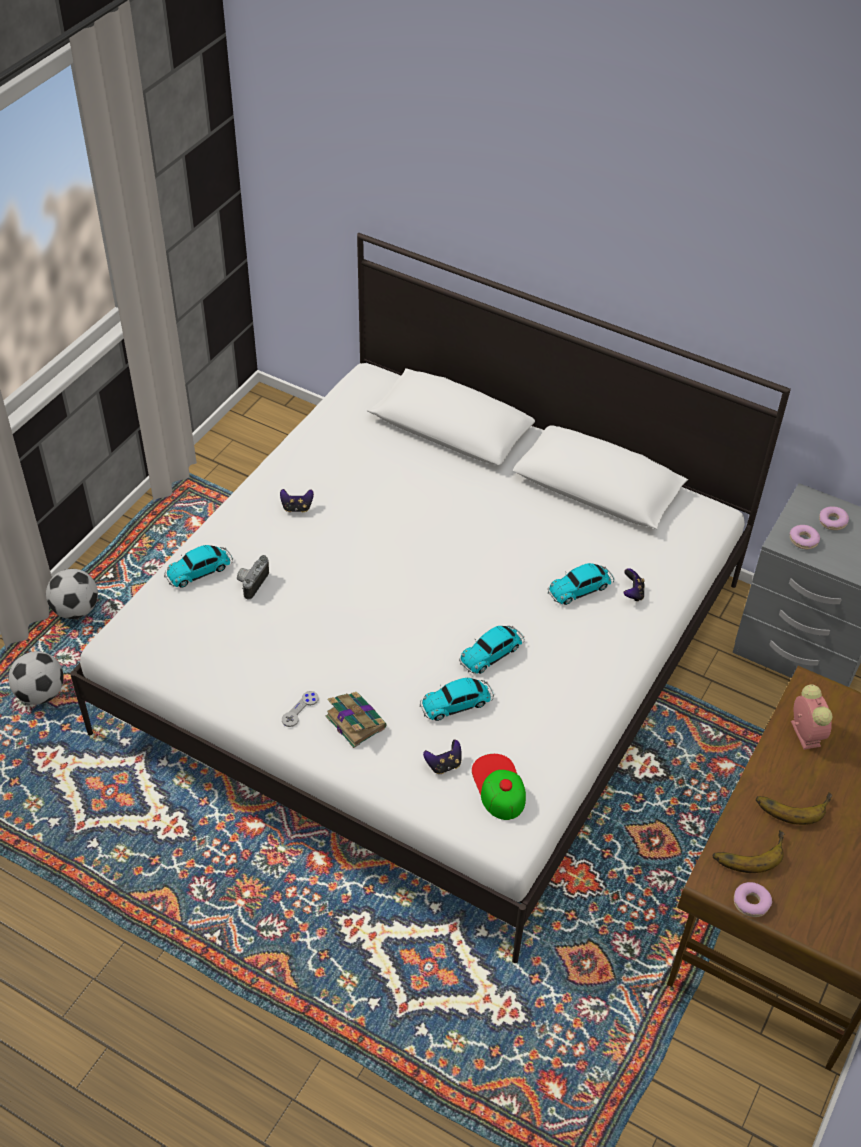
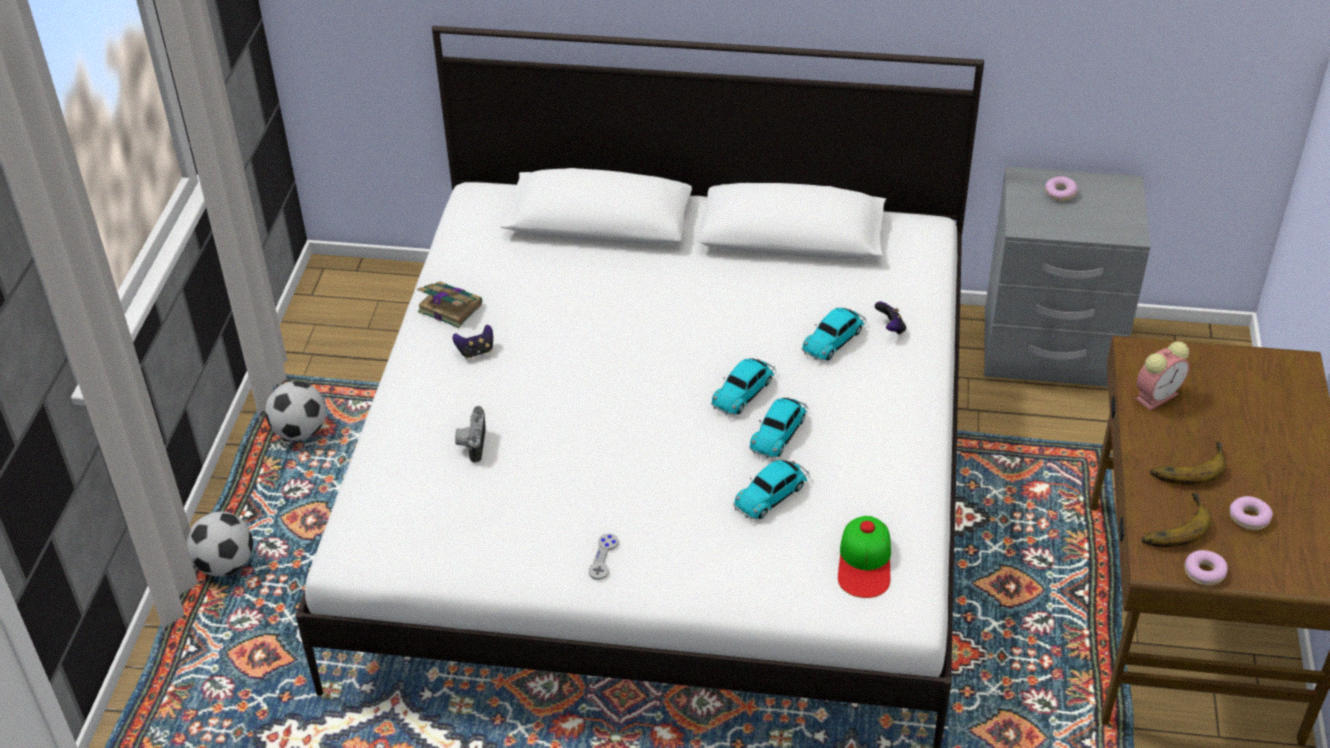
camera: 20 degrees left, 5 degrees down
(41, 693) = (233, 670): football -> football (300, 431)
(200, 570) = (401, 450): toy car -> toy car (744, 391)
(355, 721) = (671, 549): book -> book (449, 307)
(444, 765) = (795, 560): game controller -> none
(498, 786) = (865, 562): cap -> cap turned 135 degrees counterclockwise
(803, 540) = (1043, 219): donut -> donut (1249, 517)
(804, 732) = (1157, 395): alarm clock -> alarm clock turned 90 degrees clockwise

